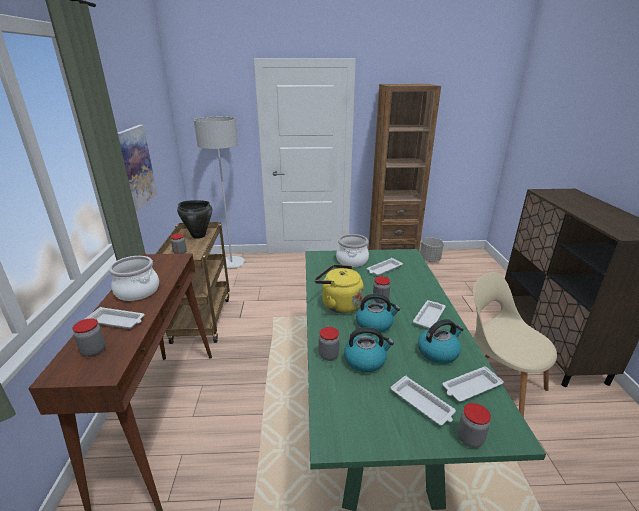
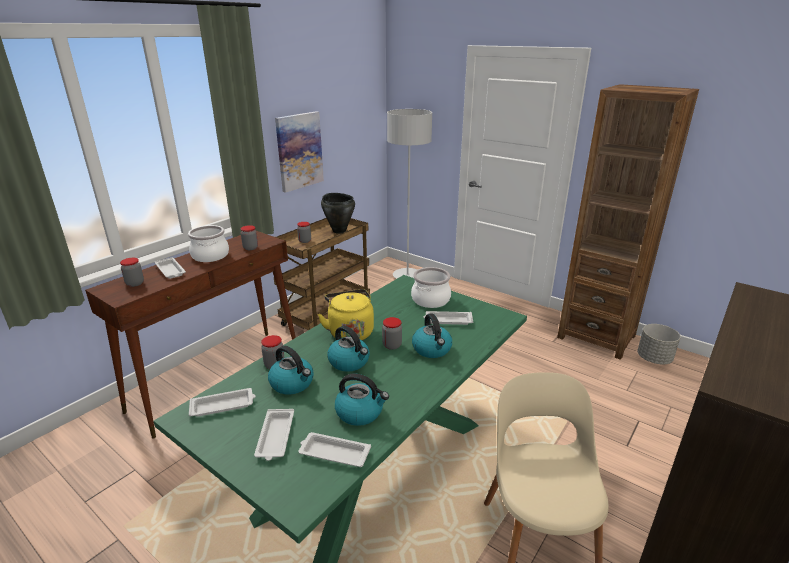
camera: 40 degrees right, 0 degrees up
(406, 291) = (432, 349): none -> kettle
(429, 316) = (410, 381): white tray -> white tray (223, 405)
(470, 438) = (263, 482): jar -> jar (250, 248)

